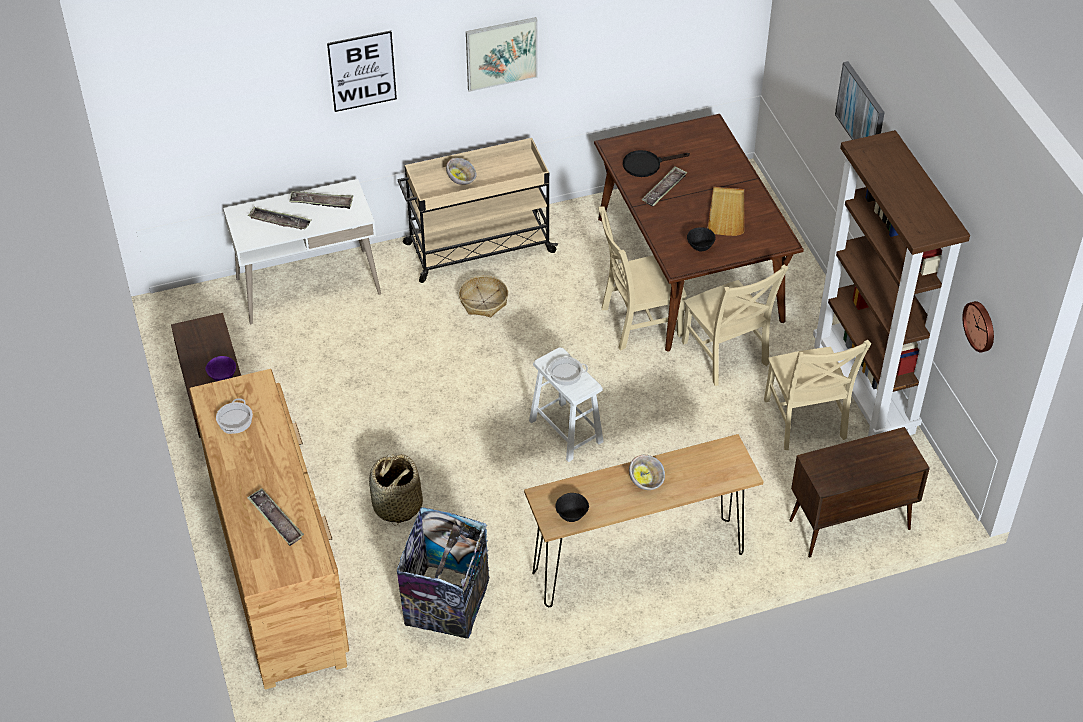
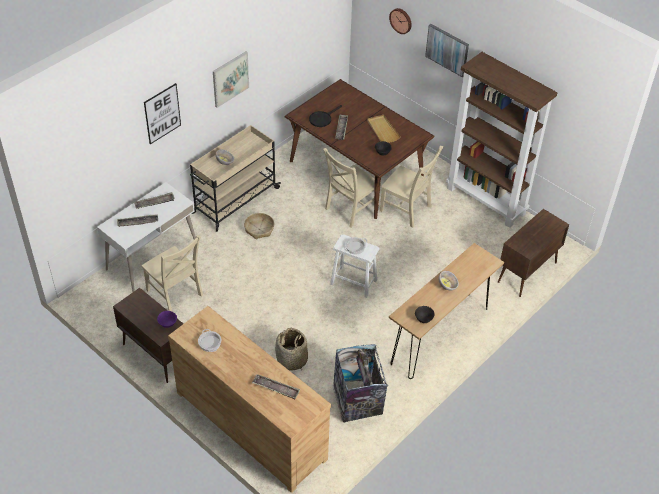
camera: 30 degrees left, 0 degrees up
(805, 422) = (469, 229): beige chair -> beige chair (175, 294)
(980, 326) = (572, 139): wall clock -> wall clock (401, 20)

